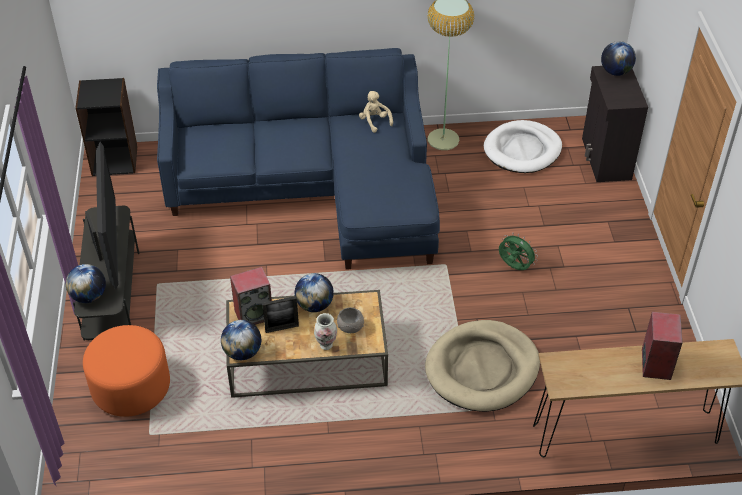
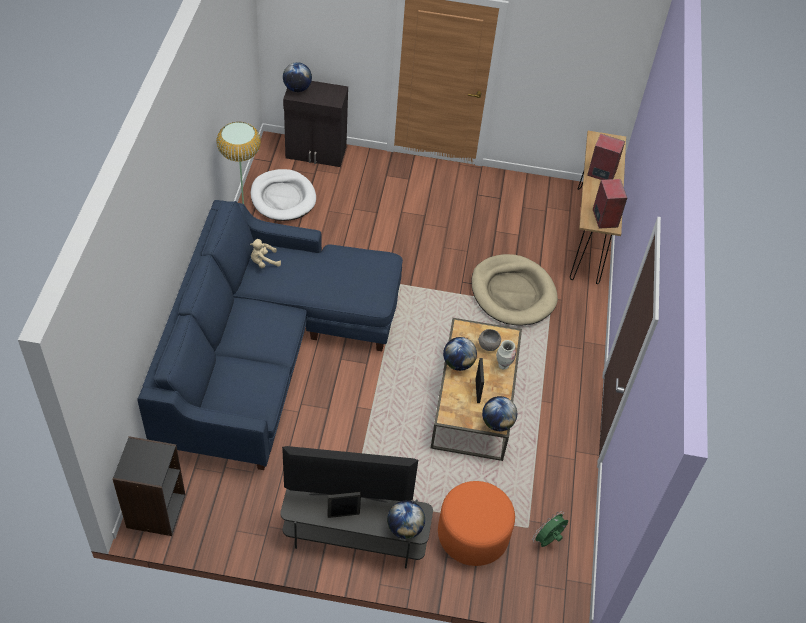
camera: 80 degrees left, 5 degrees up
(254, 314) = (456, 407): speaker -> speaker (604, 218)
(514, 267) = (416, 244): green fan -> green fan (548, 540)

